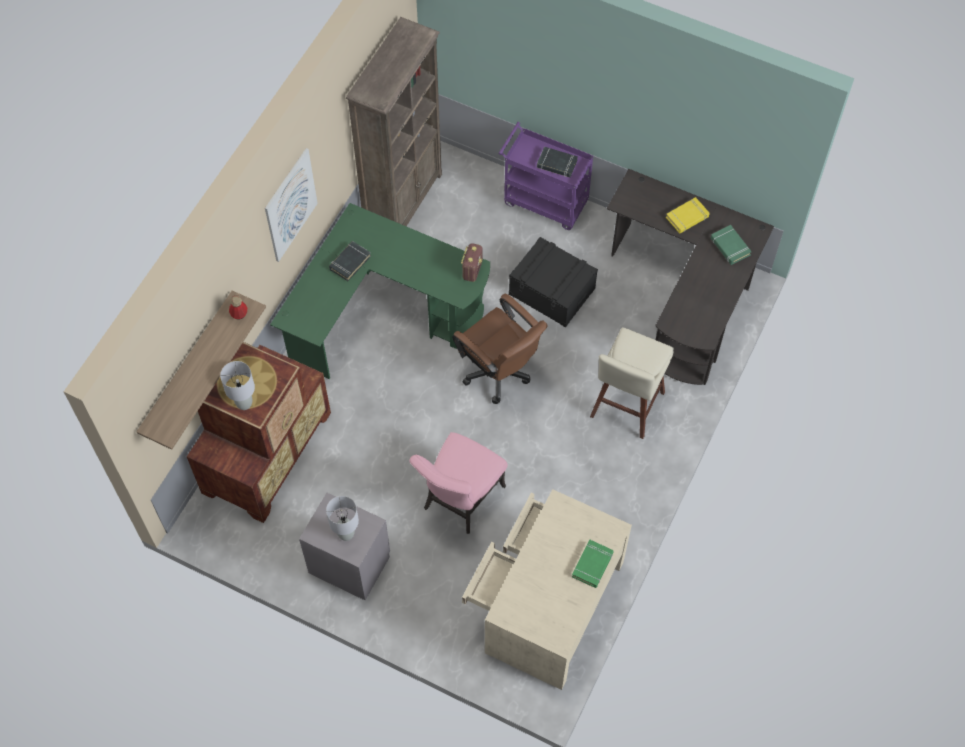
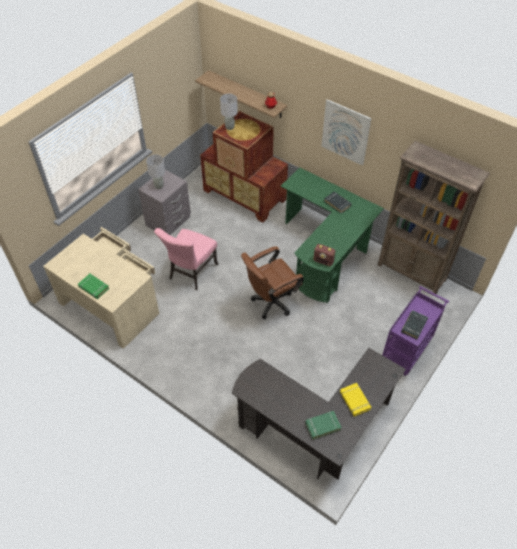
camera: 100 degrees right, 10 degrees down
(460, 500) = (191, 273): pink chair -> pink chair turned 105 degrees counterclockwise
(552, 291) = (332, 344): black storage box -> none
(626, 406) = (233, 372): beige stool -> none

